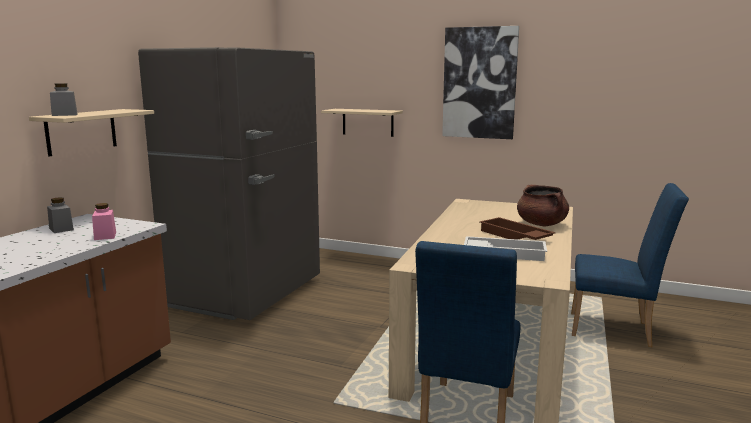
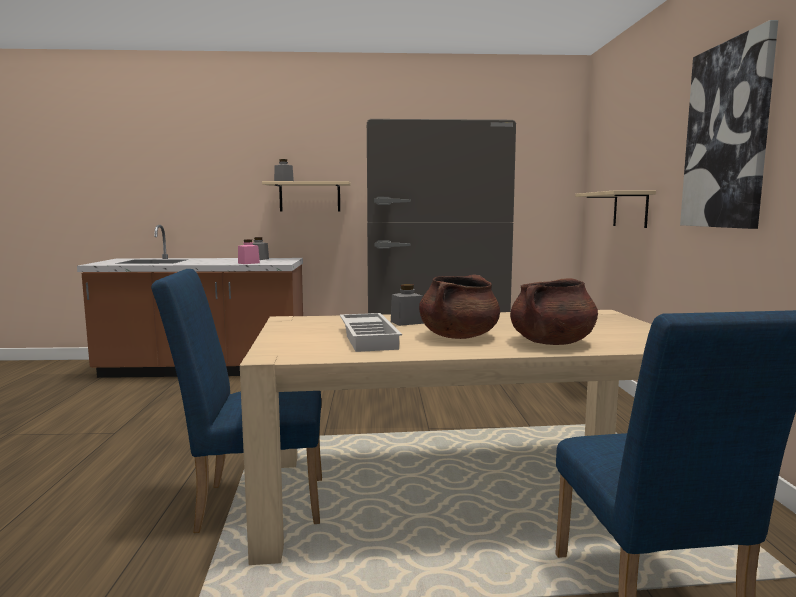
camera: 65 degrees right, 5 degrees down
(457, 239) = (407, 322): none -> grey jar
(514, 236) = (459, 336): brown tray -> brown cooking pot

